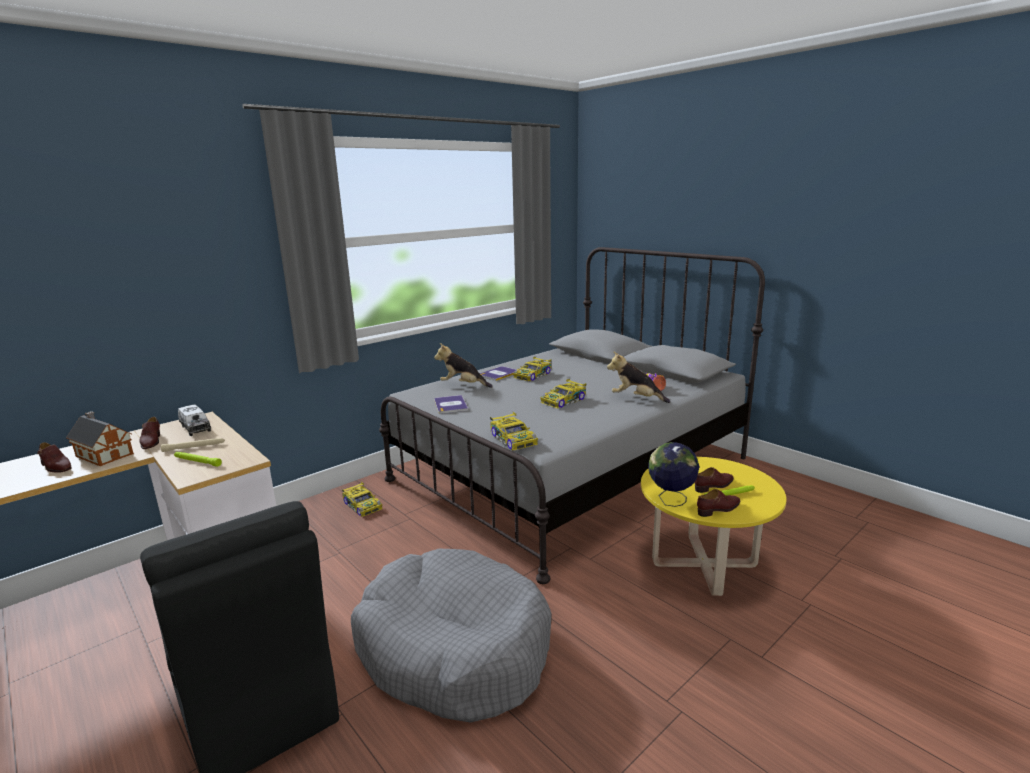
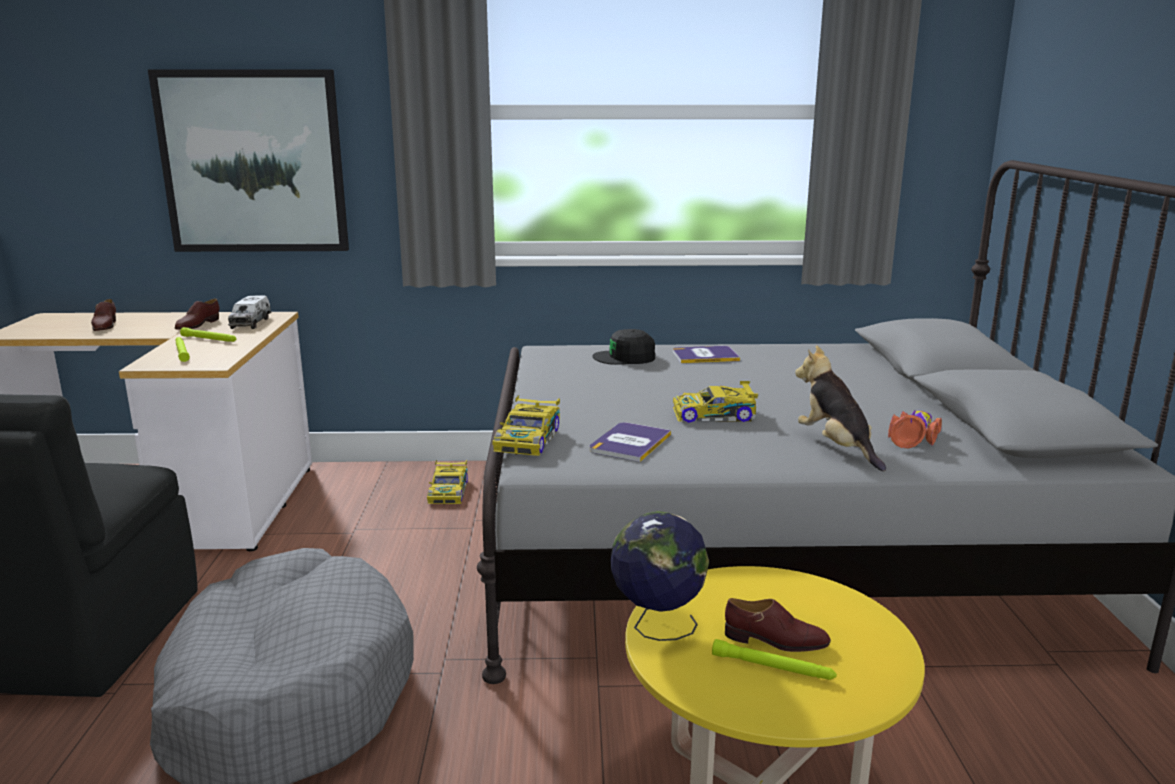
camera: 40 degrees right, 0 degrees up
(104, 454) = (149, 326): toy house -> none
(159, 299) = (253, 162): none -> picture
(194, 447) = (209, 339): beige flashlight -> green flashlight
(450, 405) = (556, 376): book -> book (630, 443)
(463, 385) = (625, 357): plush toy -> black cap
(533, 375) = (751, 369): toy car -> none
(719, 509) = (706, 677): brown shoe -> none

